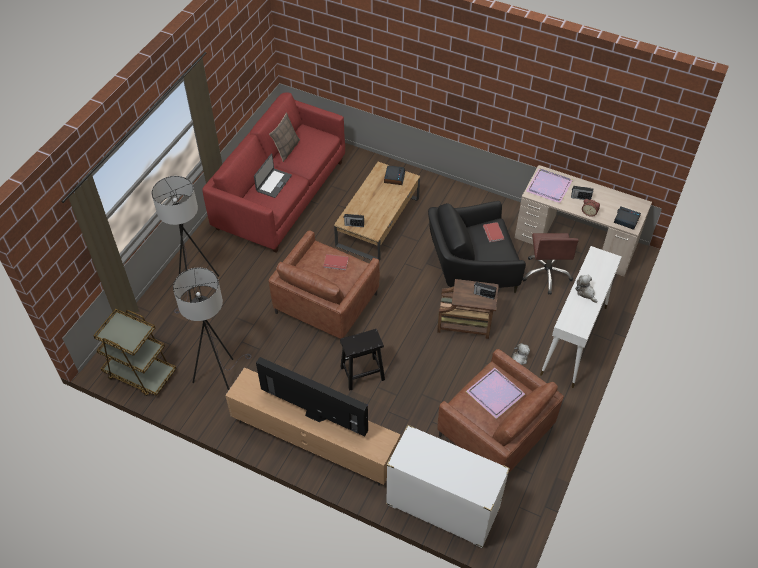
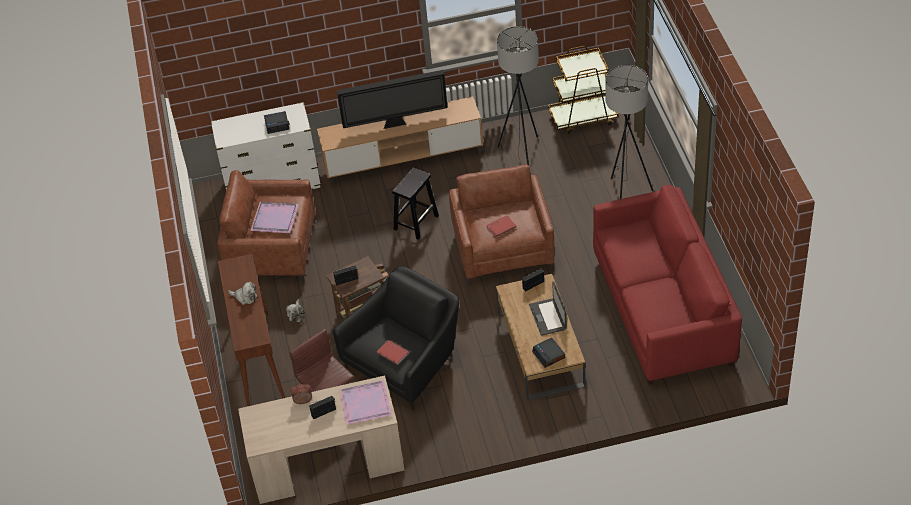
camera: 145 degrees right, 5 degrees down
(273, 183) = (641, 254): laptop -> laptop (548, 317)
(286, 149) = (675, 294): pillow -> none
(574, 341) = (258, 360): white console table -> brown console table
(626, 220) = (260, 417): alarm clock -> alarm clock (277, 124)

